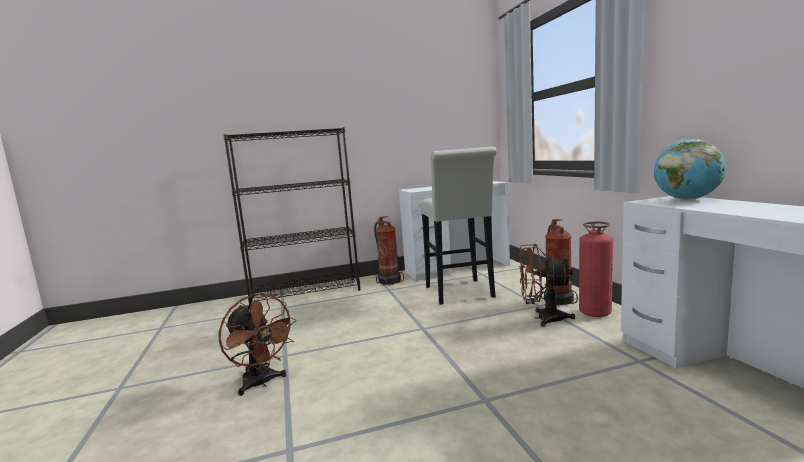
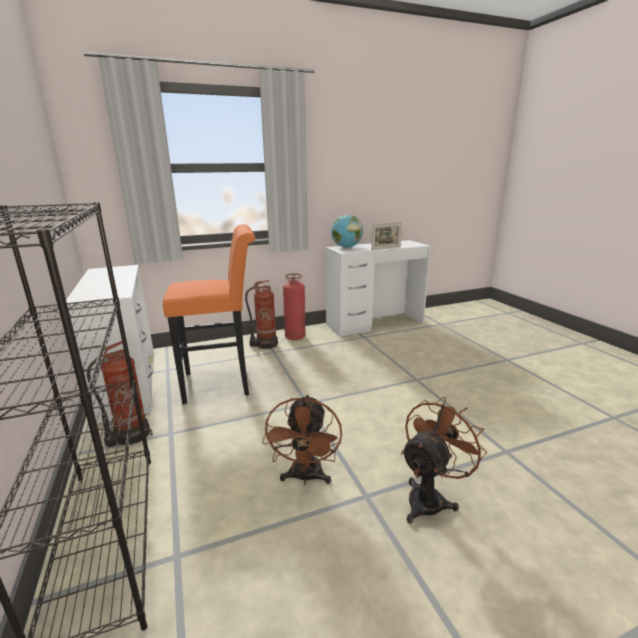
camera: 95 degrees left, 10 degrees up
(460, 293) = (223, 383): white stool -> orange stool
(543, 318) = (299, 353): brown fan -> brown fan (305, 478)
(716, 211) = (386, 248): none -> picture frame

